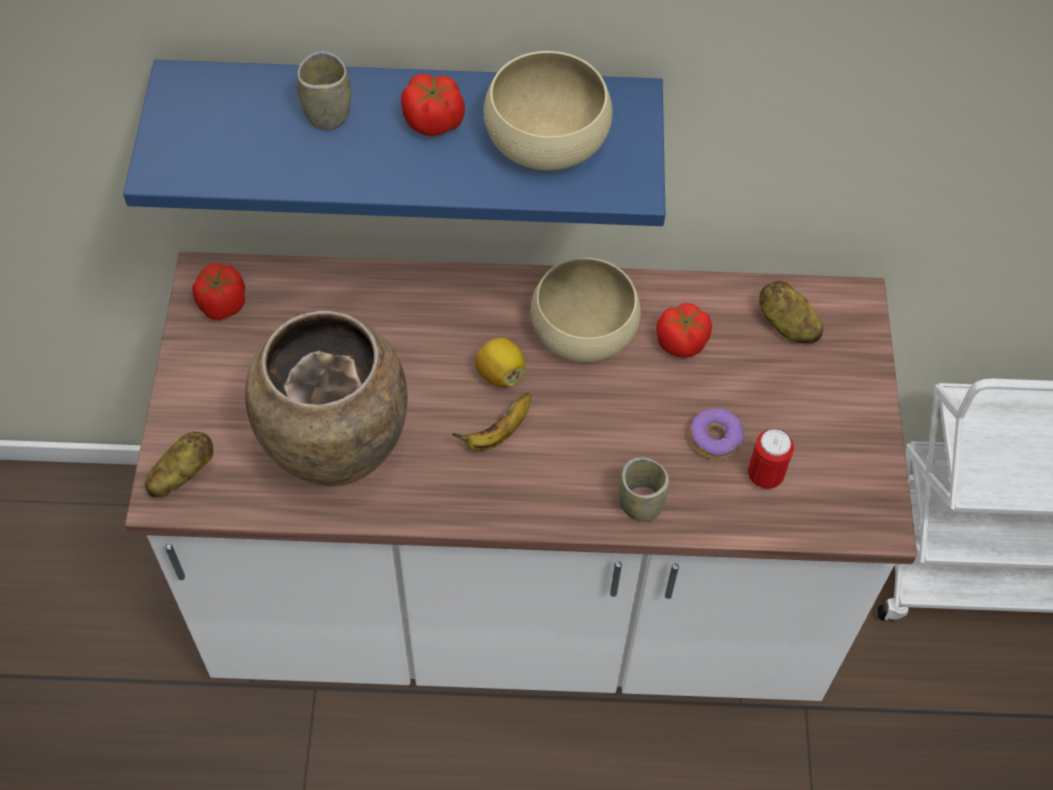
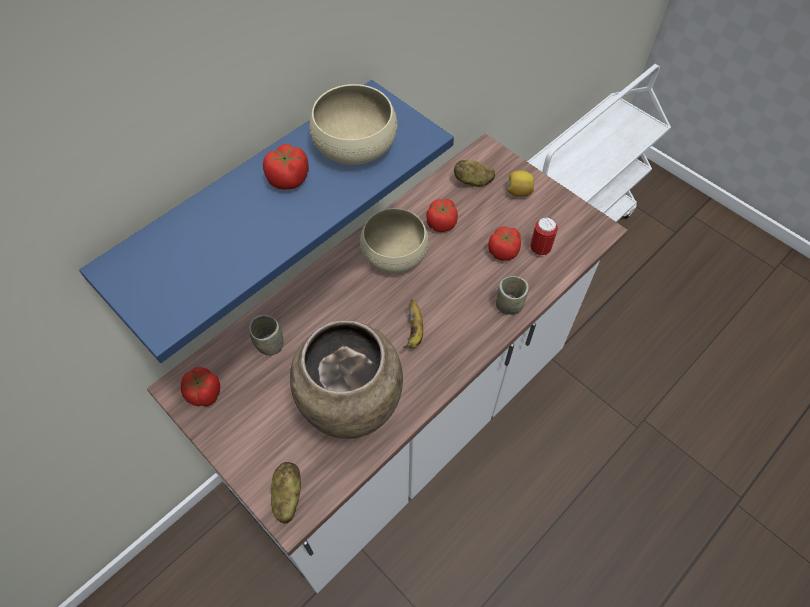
camera: 45 degrees left, 0 degrees up
(327, 114) = (225, 218): cup -> cup (270, 344)
(500, 374) = (382, 304): lemon -> lemon (518, 192)
(715, 439) = (503, 251): donut -> tomato

